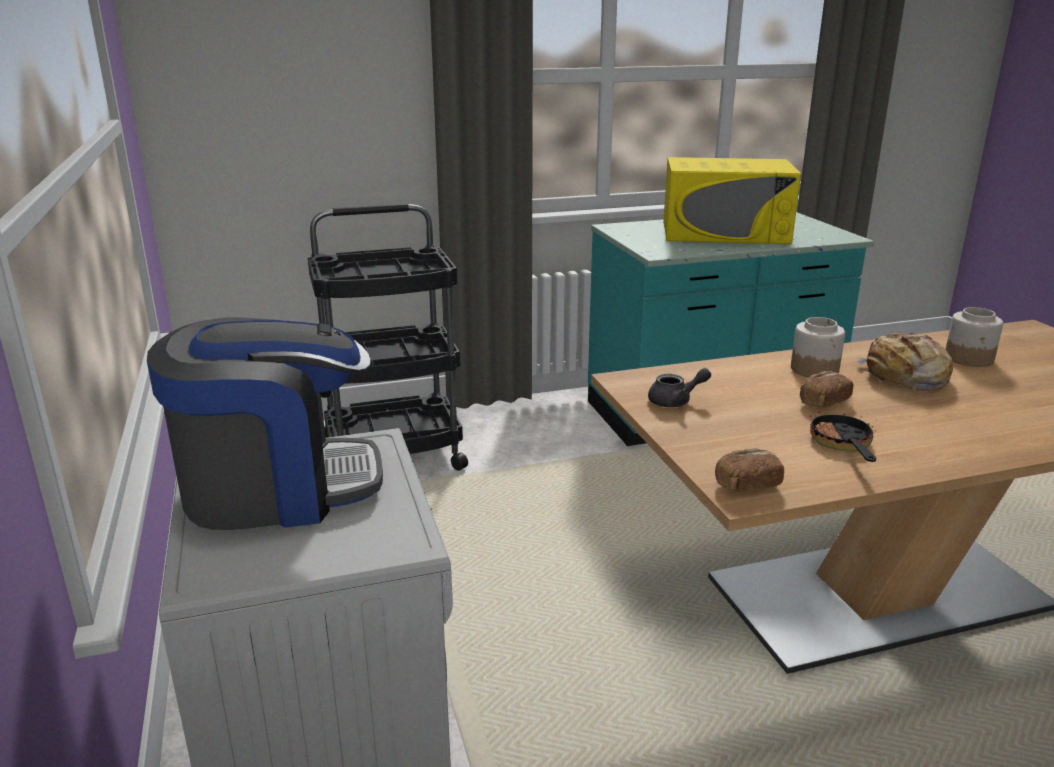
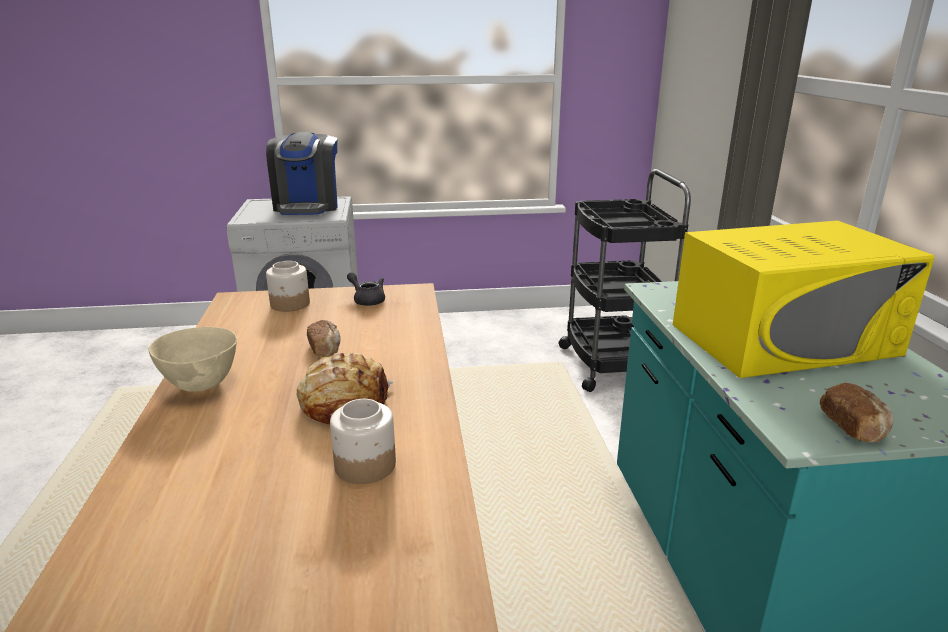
camera: 100 degrees right, 0 degrees up
(676, 401) = (367, 300): grey teapot -> grey teapot turned 135 degrees clockwise
(725, 232) = (783, 339): yellow microwave -> yellow microwave turned 120 degrees counterclockwise
(746, 484) = (243, 301): bread -> bread (853, 427)
(814, 369) = (391, 361): jar -> jar (290, 304)
(842, 445) = (255, 338): frying pan -> none
(967, 445) = (202, 385): none -> beige bowl

